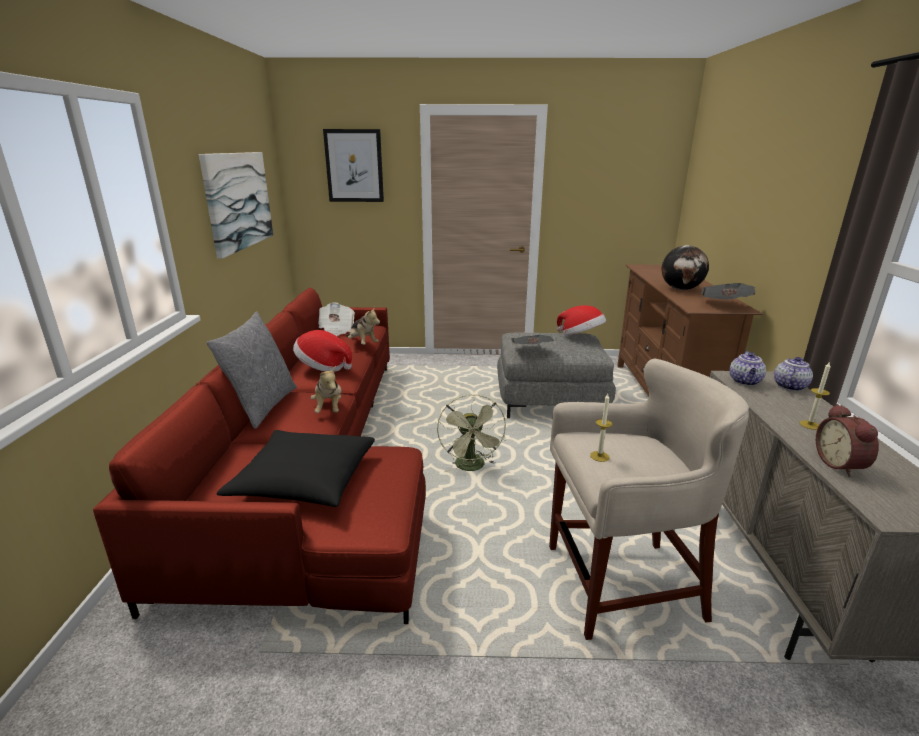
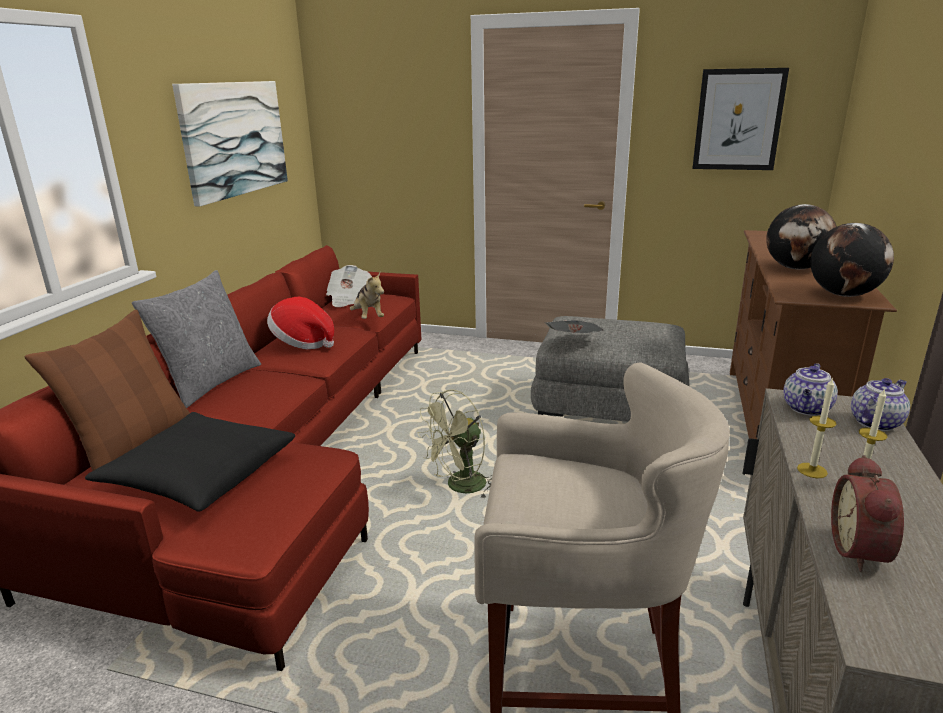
camera: 15 degrees right, 0 degrees up
(226, 462) = (133, 444): none -> brown pillow
(329, 408) = (281, 393): plush toy -> none
(354, 166) = (391, 96): picture -> picture (738, 120)
(472, 467) = (460, 487): green fan -> green fan turned 45 degrees clockwise
(580, 336) = (656, 327): hat -> none
(599, 456) = (525, 491): candle -> candle (812, 470)
(724, 305) = (843, 295): newspaper -> globe

